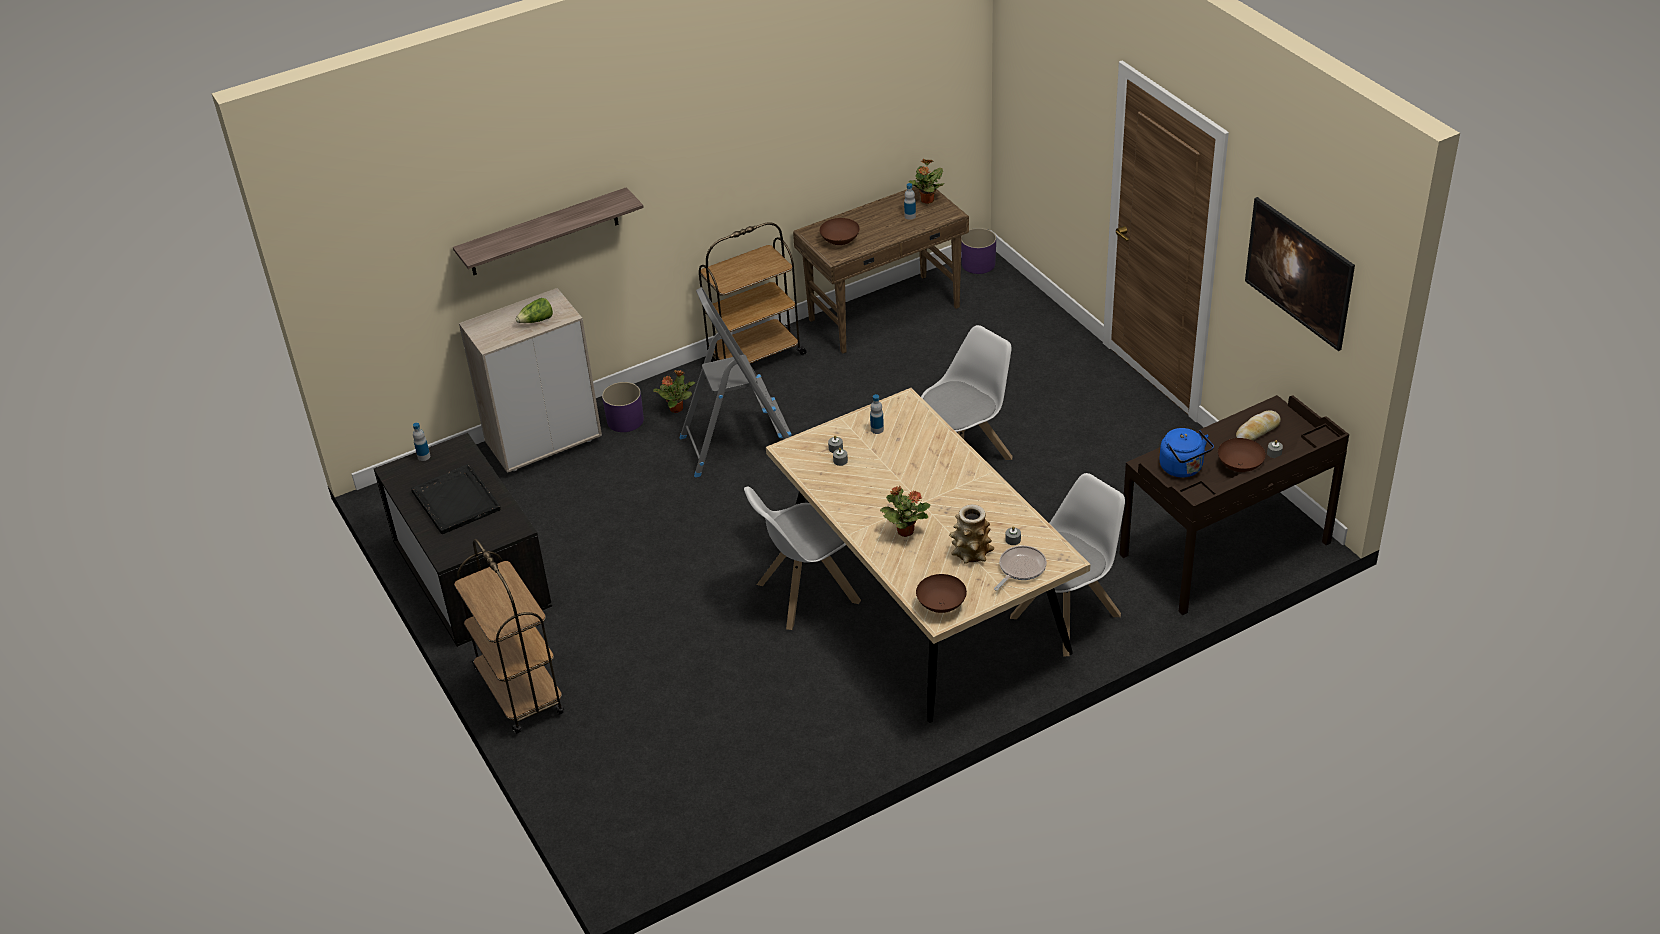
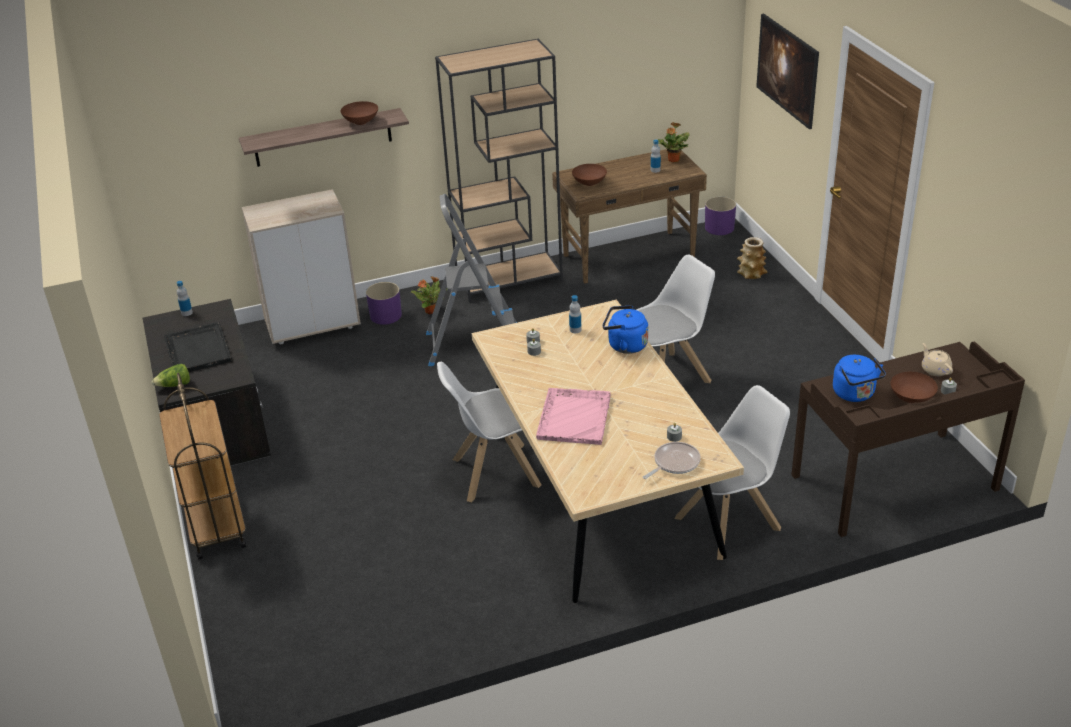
camera: 10 degrees right, 5 degrees down
(537, 321) = (305, 211): lettuce -> lettuce (175, 385)
(755, 358) = (509, 280): brown cart -> bookcase
(905, 531) = (574, 417): potted plant -> pink tray
(935, 442) = (625, 345): none -> blue kettle
(942, 604) = (589, 486): brown bowl -> brown bowl (361, 122)
(971, 553) = (631, 443): vase -> vase (751, 274)
(1257, 430) = (935, 369): bread -> beige teapot
(1296, 293) = (985, 239): picture -> picture (786, 88)

